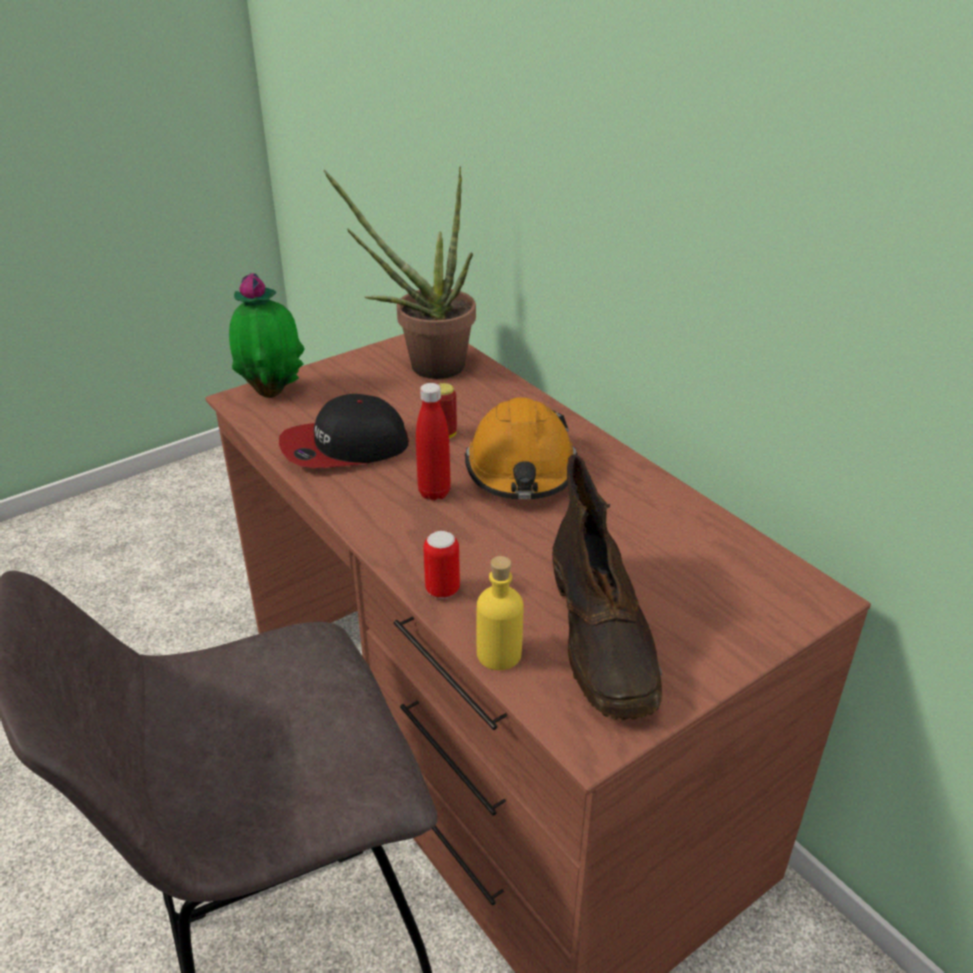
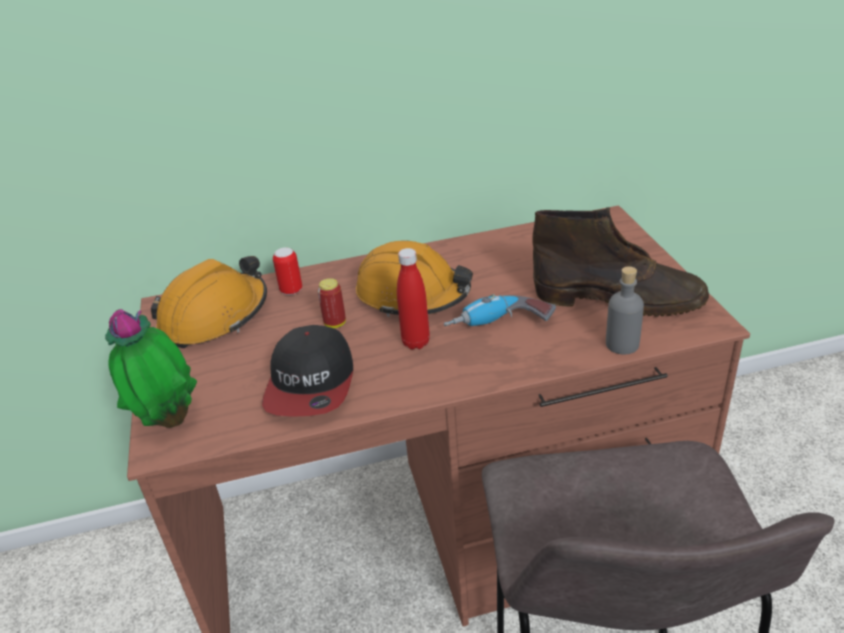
camera: 65 degrees left, 0 degrees up
(425, 366) = (215, 316): potted plant -> orange hard hat
(442, 590) = (542, 358): can -> can (291, 290)
(491, 545) = (499, 326): none -> power drill
(499, 654) = (622, 344): yellow bottle -> grey bottle

